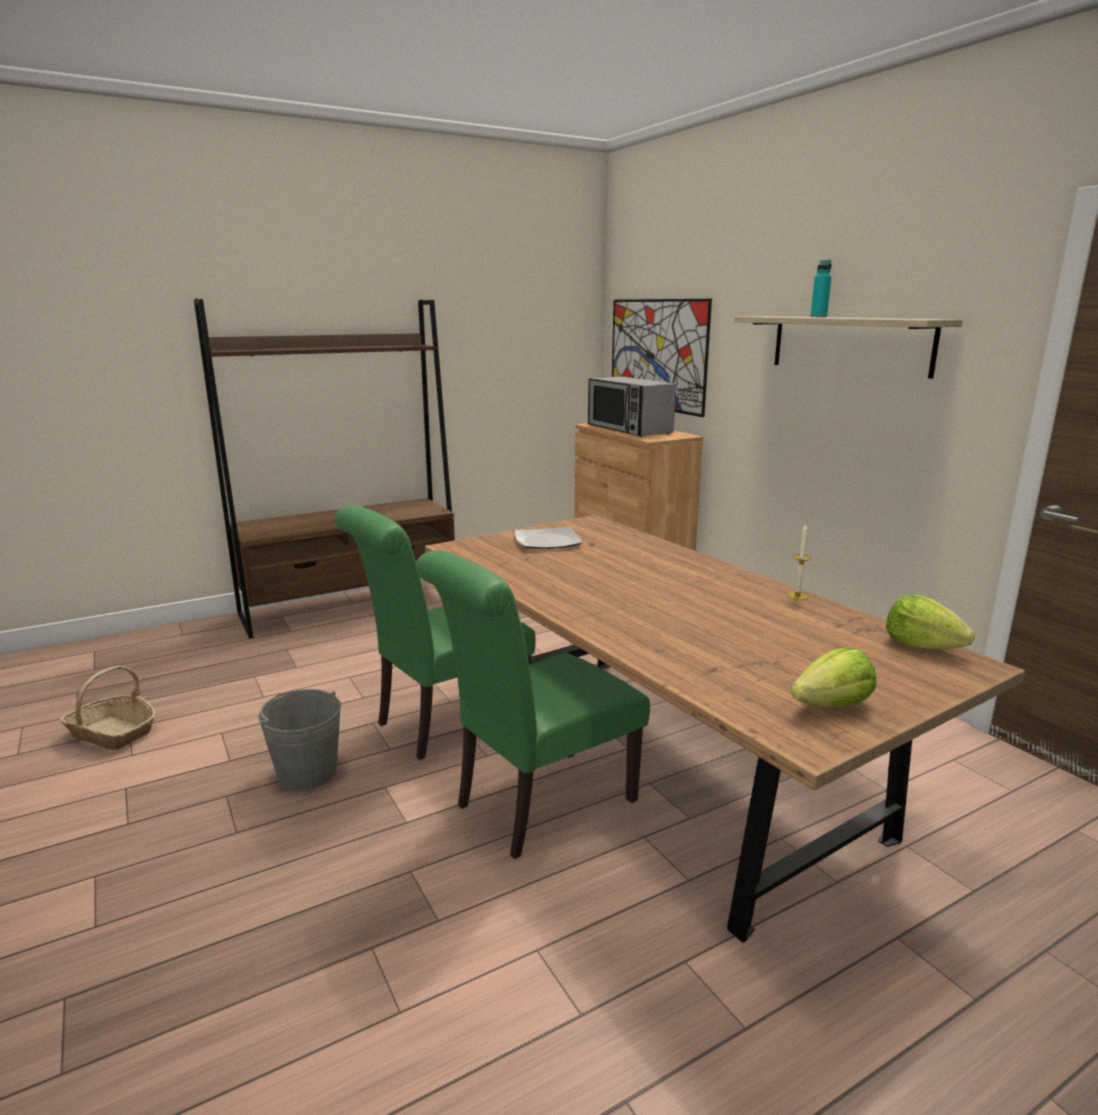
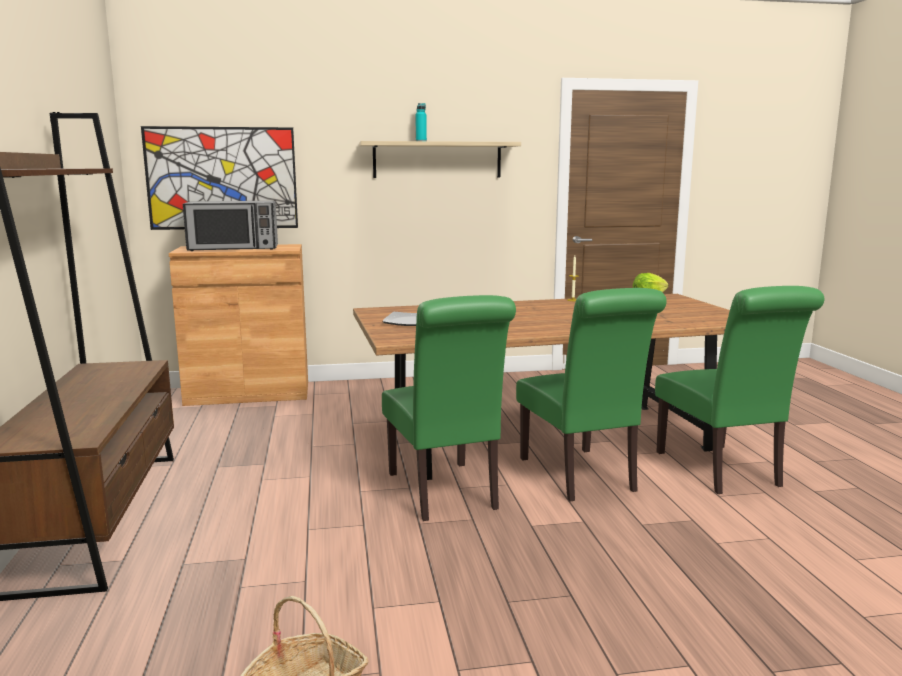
camera: 70 degrees left, 5 degrees down
(307, 773) = (490, 558): grey bucket -> none
(645, 954) = (722, 471): none -> green chair
(832, 705) = (710, 313): lettuce -> none

